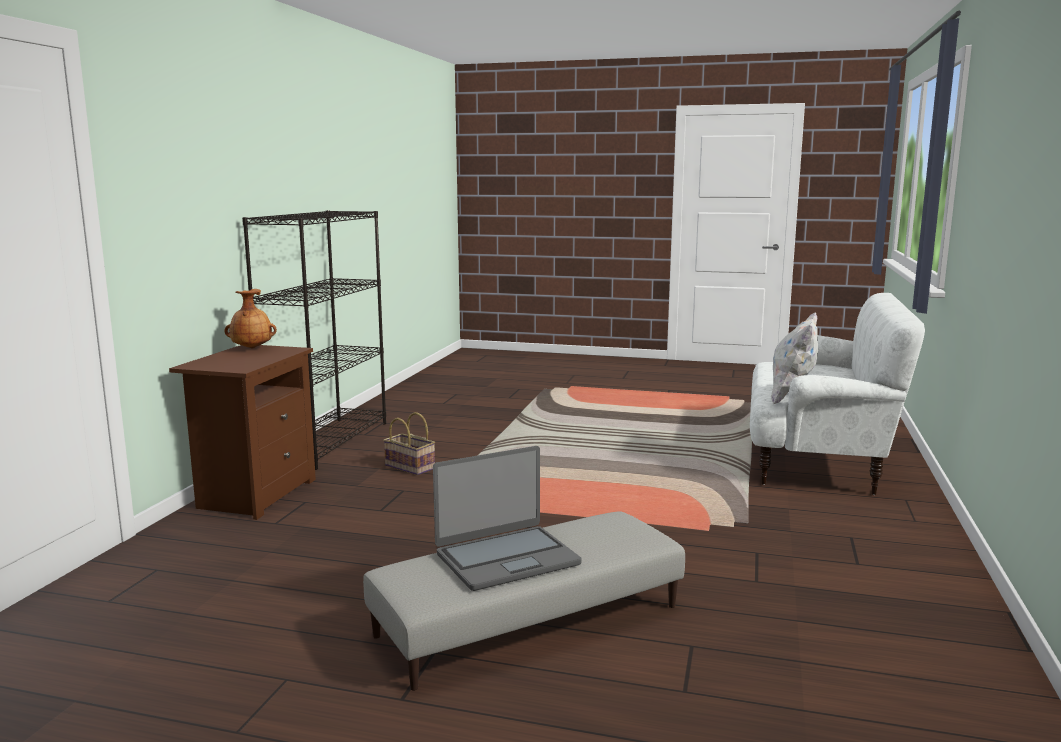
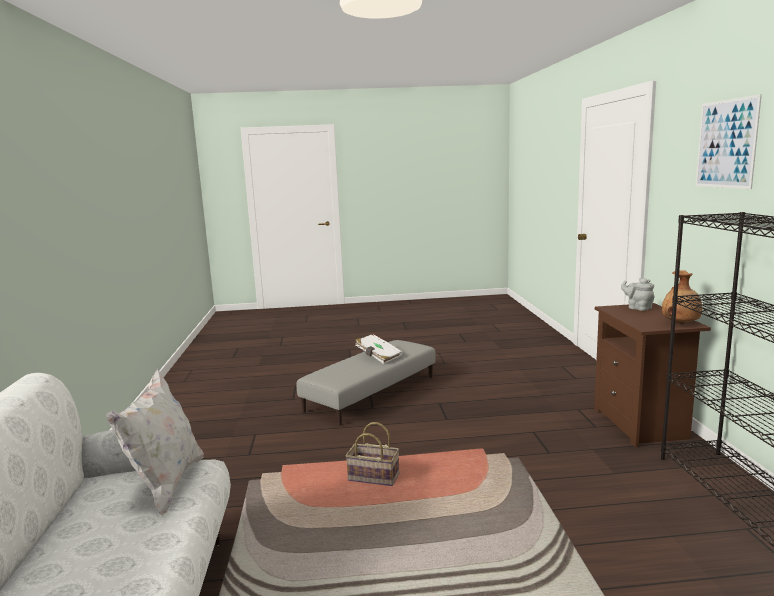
camera: 160 degrees right, 0 degrees up
(208, 148) = (726, 144): none -> picture
(215, 364) = (638, 308): none -> grey teapot
(411, 467) = (590, 482): basket -> basket (372, 478)
(506, 558) = (378, 357): laptop -> white book

